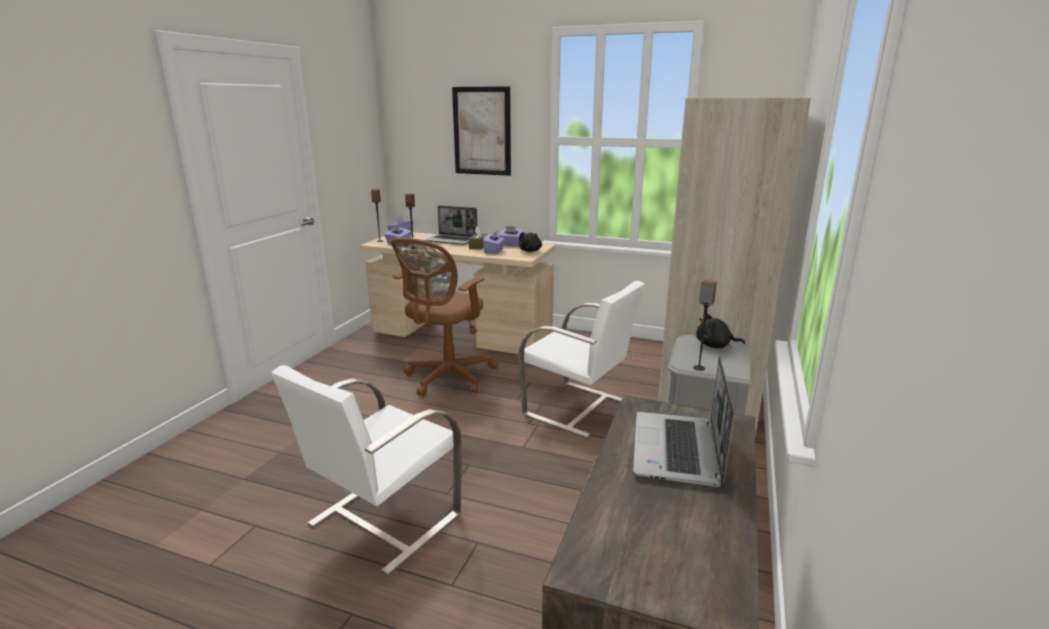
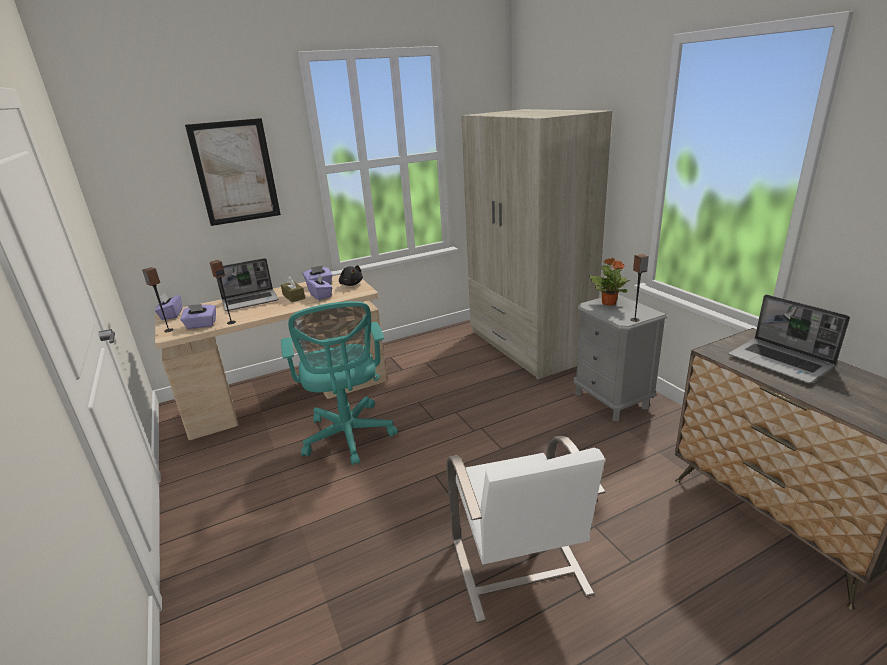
camera: 45 degrees left, 5 degrees up
(447, 378) = (349, 437): brown office chair -> turquoise office chair
(577, 409) = (483, 401): white chair -> none
(715, 346) = (608, 303): black plush toy -> potted plant

